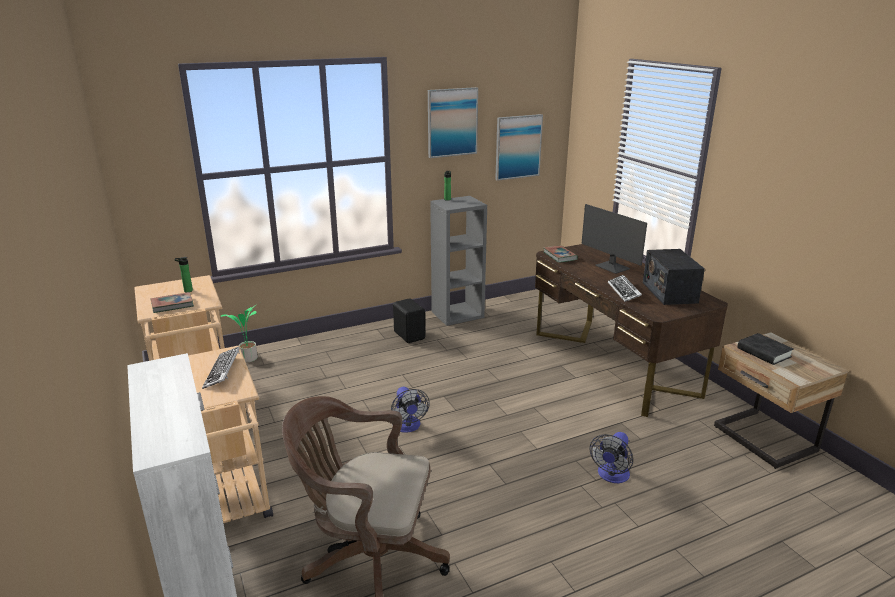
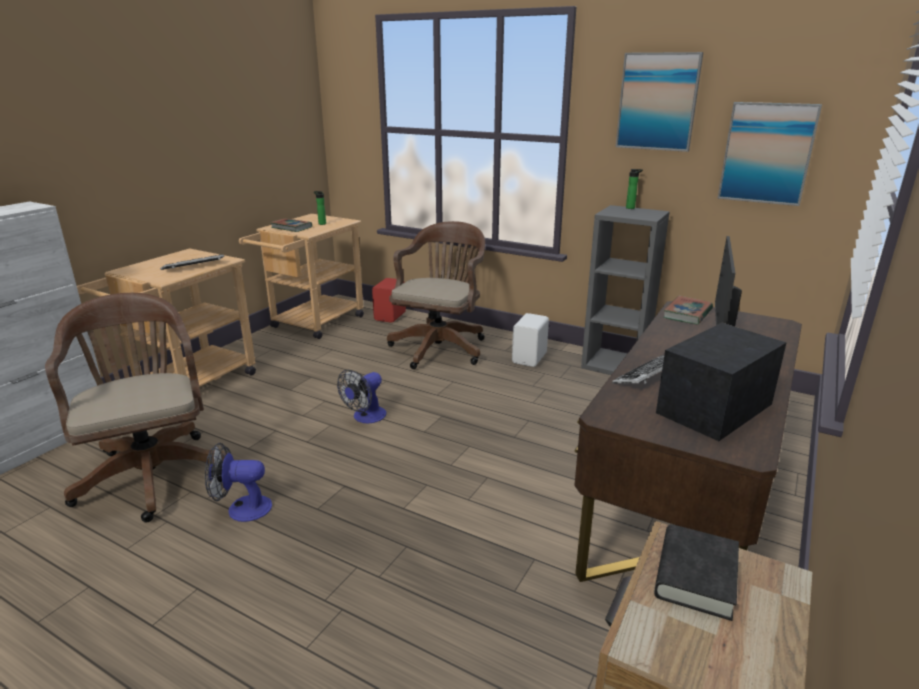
camera: 55 degrees right, 0 degrees up
(248, 359) = (391, 316): potted plant -> red speaker
(341, 359) = (440, 347): none -> brown office chair
(410, 335) = (530, 358): black speaker -> white speaker
(611, 476) = (398, 588): fan -> fan (242, 508)

